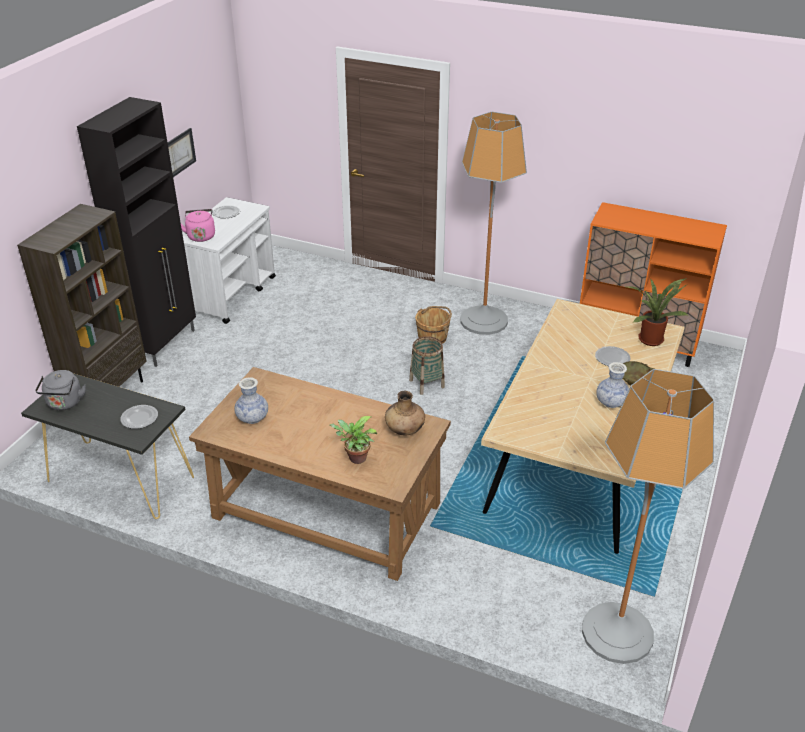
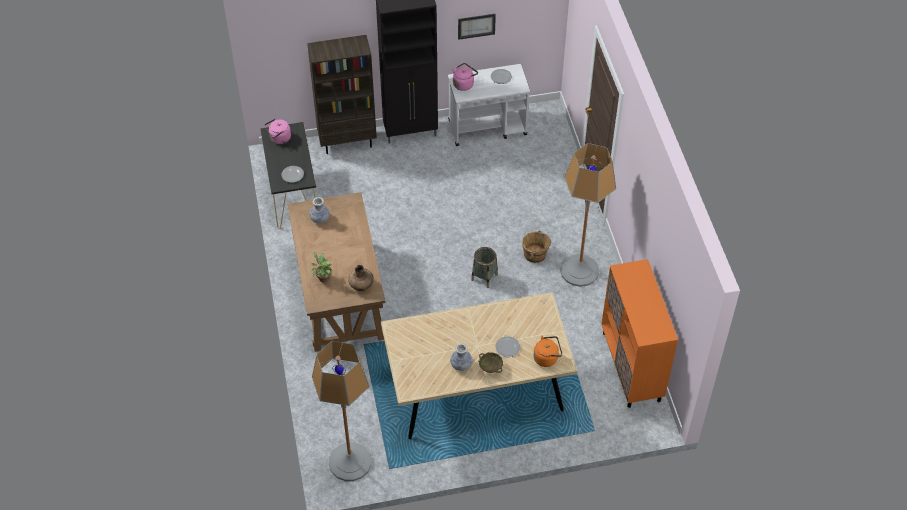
camera: 55 degrees right, 15 degrees up
(64, 403) = (279, 139): grey kettle -> pink kettle
(650, 338) = (547, 358): potted plant -> orange kettle

